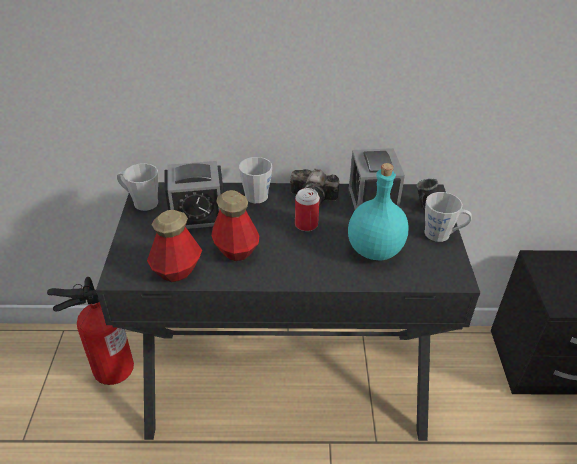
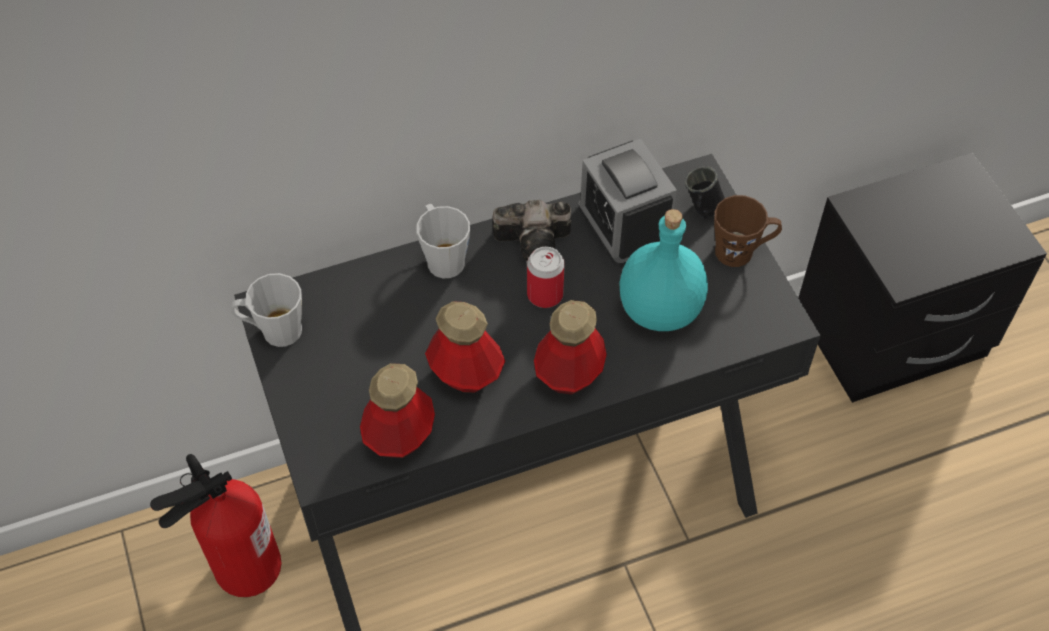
camera: 20 degrees left, 15 degrees up
(198, 218) = (378, 333): alarm clock -> none
(299, 267) = (569, 374): none -> bottle
(442, 234) = (741, 252): grey mug -> brown mug

